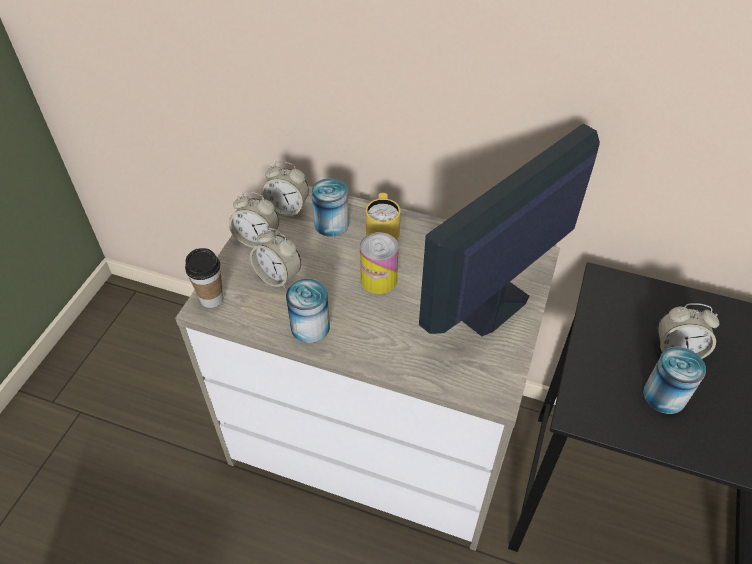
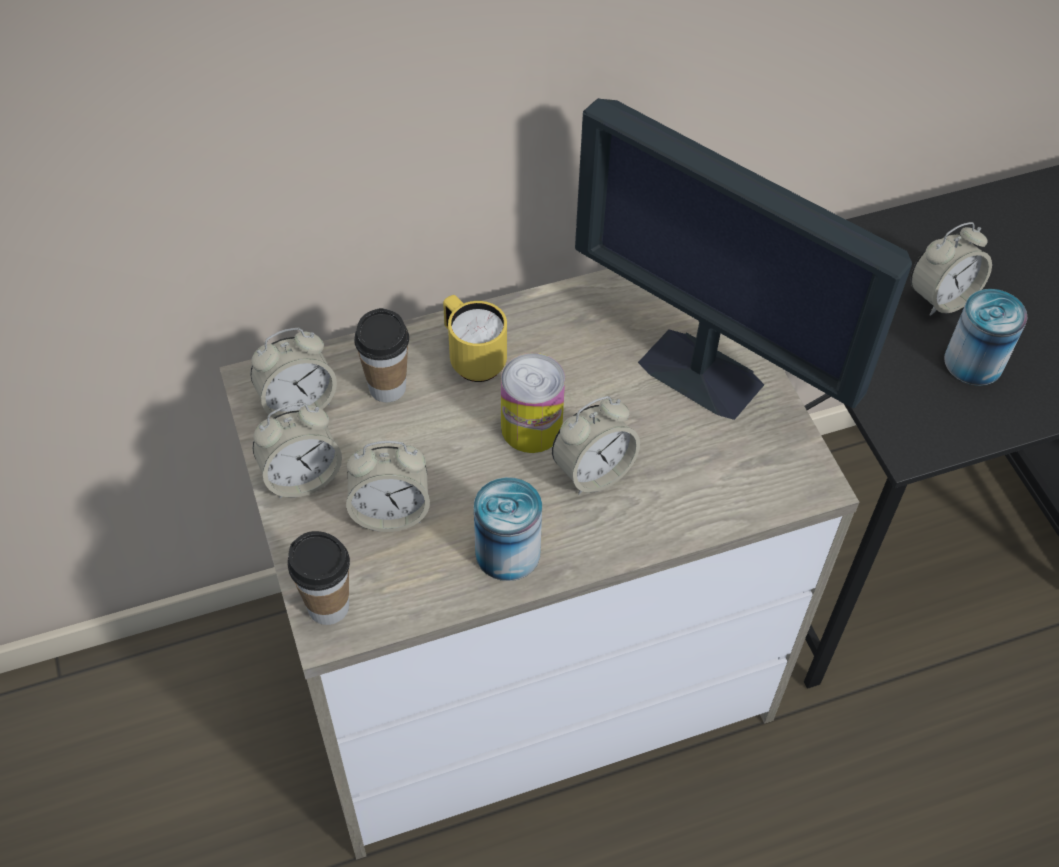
camera: 40 degrees left, 5 degrees up
(331, 224) = (387, 388): can -> cup
(387, 317) = (593, 471): none -> alarm clock
(491, 307) = (704, 374): monitor -> monitor turned 60 degrees counterclockwise

